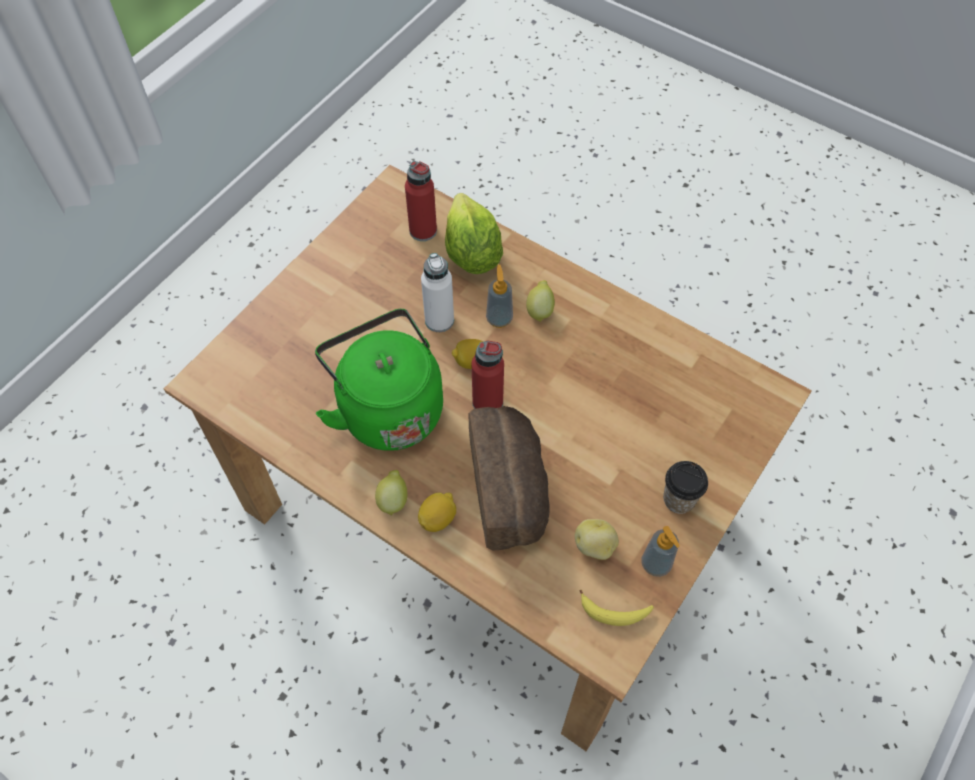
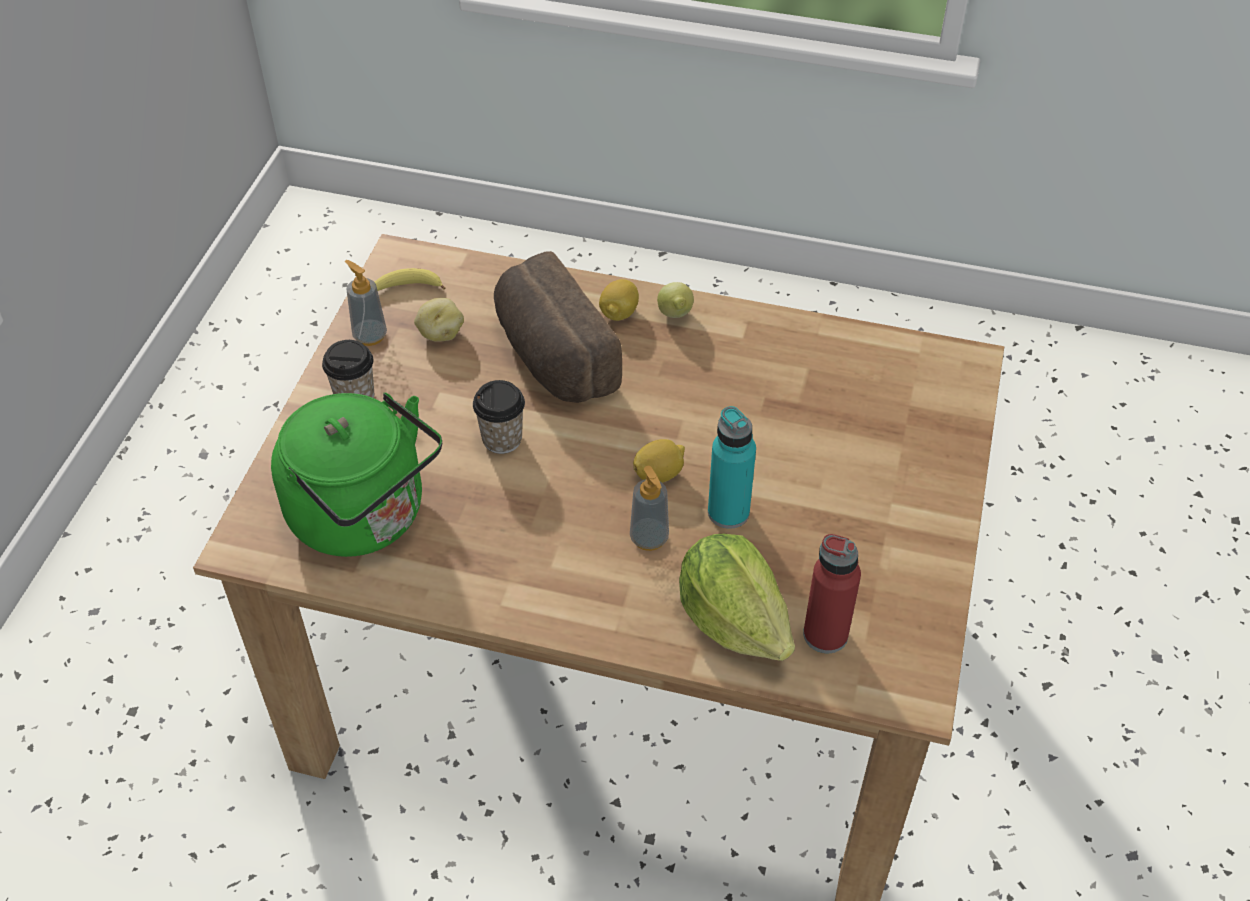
camera: 160 degrees right, 10 degrees down
(387, 407) = (734, 396): green kettle -> green kettle (365, 517)
(439, 320) = (728, 512): white bottle -> turquoise bottle
(487, 402) = (617, 434): red bottle -> none
(540, 310) = (598, 566): lemon -> none
(573, 424) = (502, 439): none -> cup

